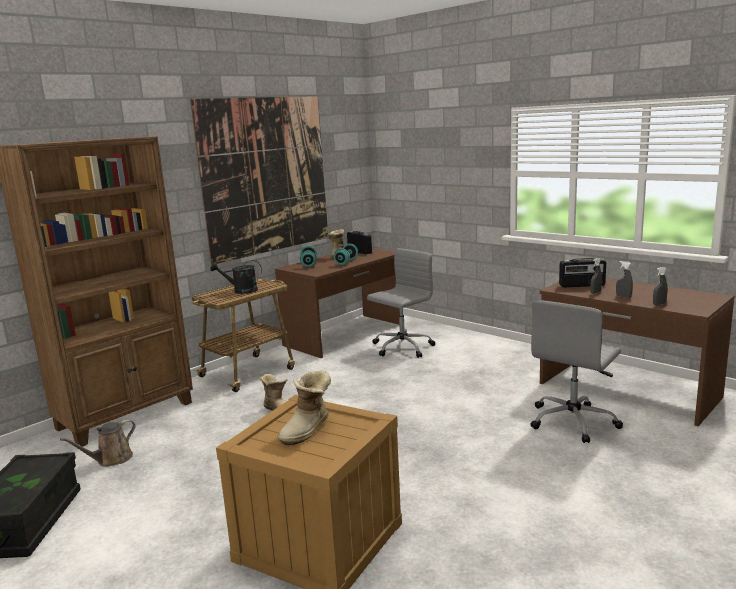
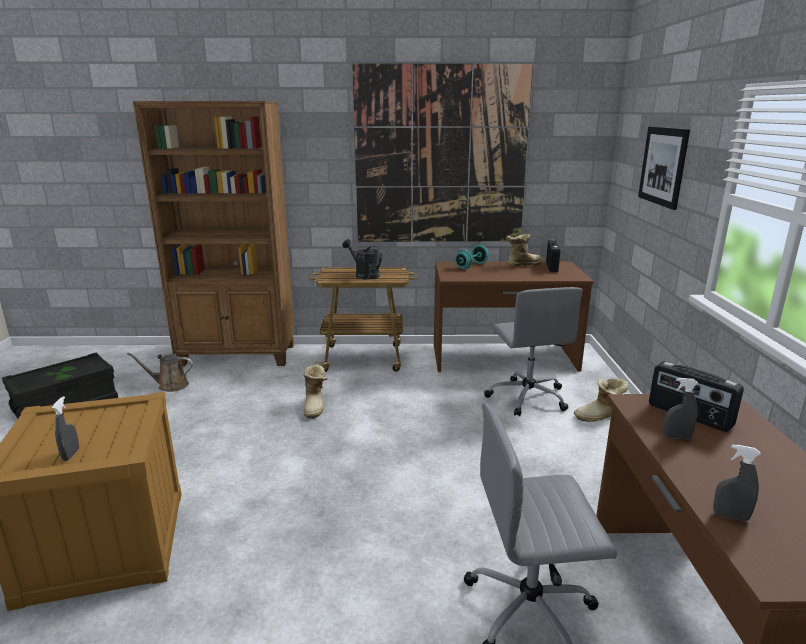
camera: 45 degrees right, 5 degrees up
(308, 430) = (89, 431): boot -> boot (600, 416)
(346, 262) = (507, 274): turquoise dumbbell -> none
(401, 348) = (527, 397): grey office chair -> grey office chair turned 75 degrees clockwise
(440, 162) = (663, 166): none -> picture
(623, 297) = (702, 468): grey spray bottle -> grey spray bottle (70, 455)

